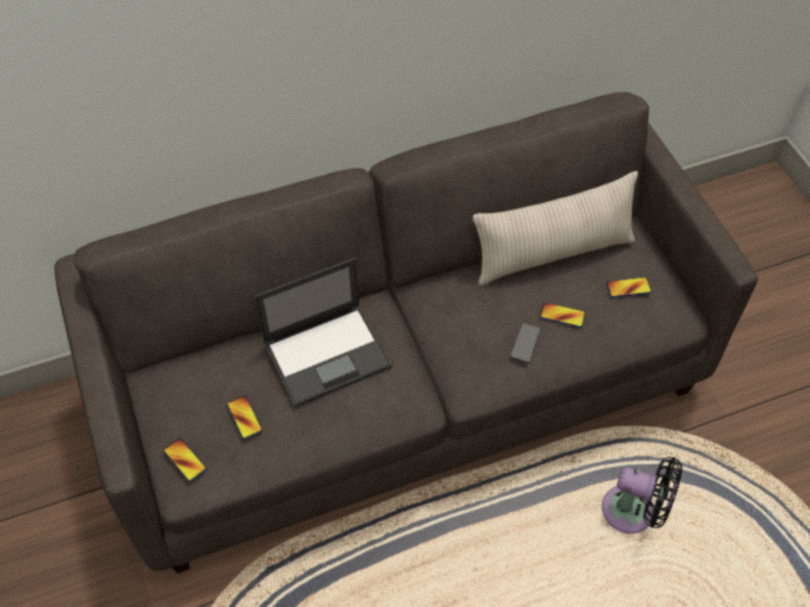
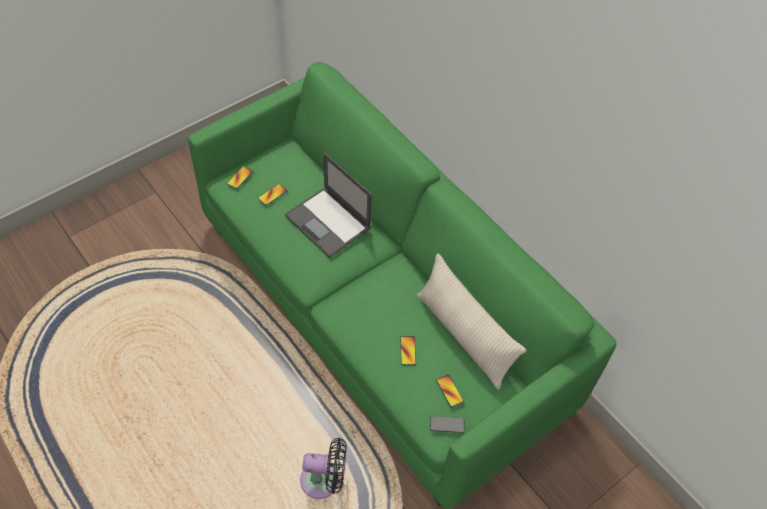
camera: 70 degrees right, 0 degrees up
(405, 384) = (380, 313): grey sofa -> green sofa
(525, 343) = (376, 332): phone -> phone (447, 424)
(633, 512) = (324, 481): black fan -> black fan turned 90 degrees counterclockwise

